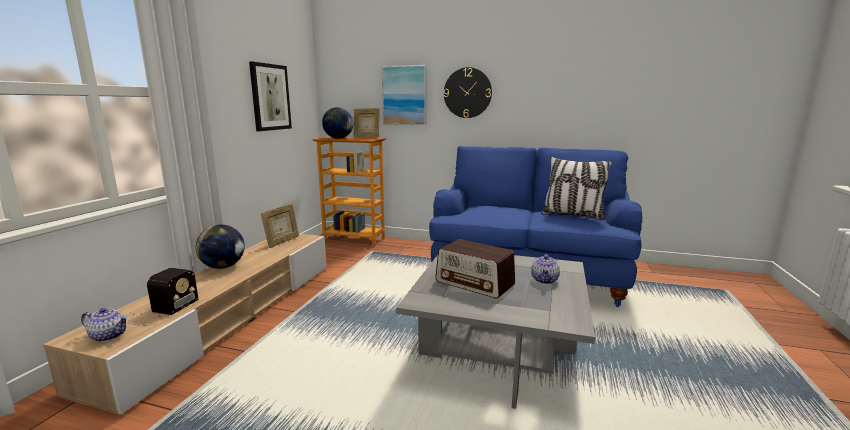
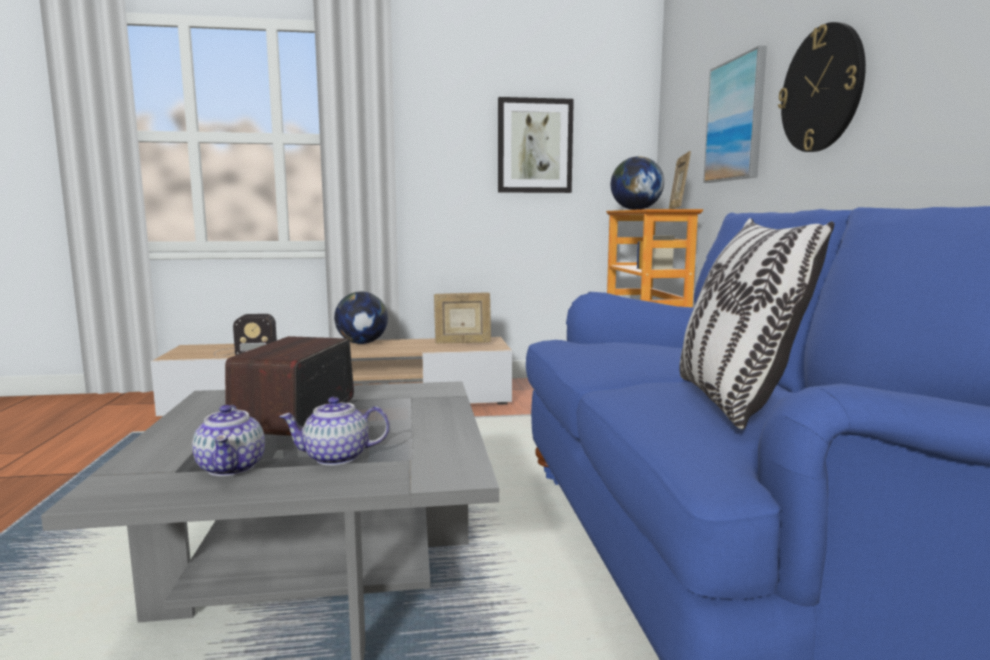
camera: 65 degrees right, 5 degrees down
(109, 335) = (192, 352): teapot -> teapot (232, 467)

